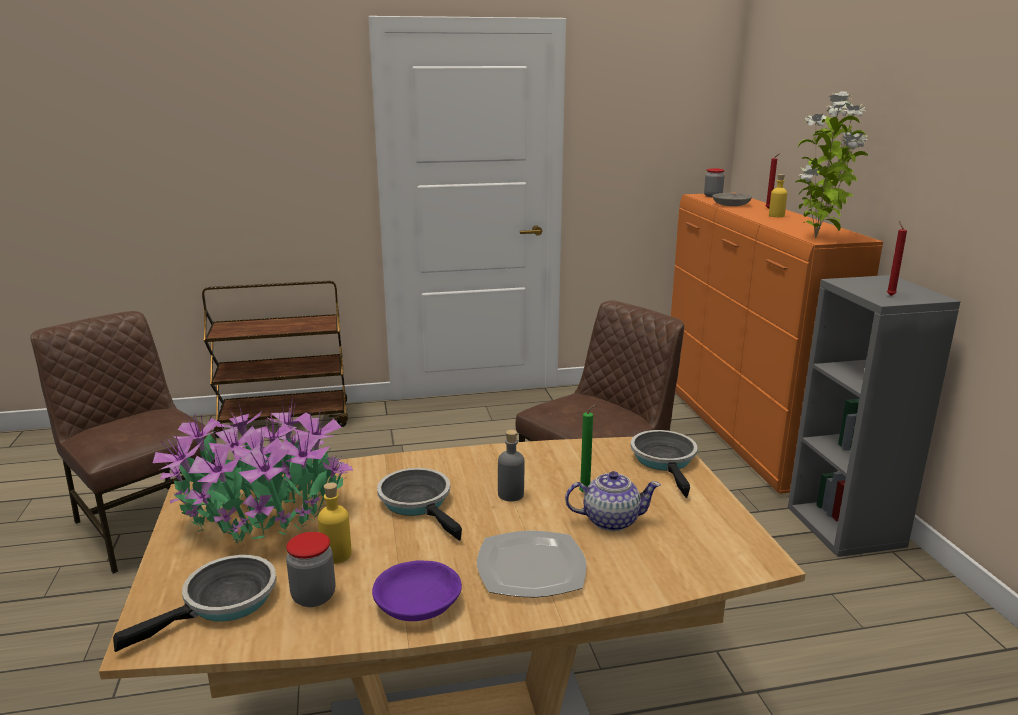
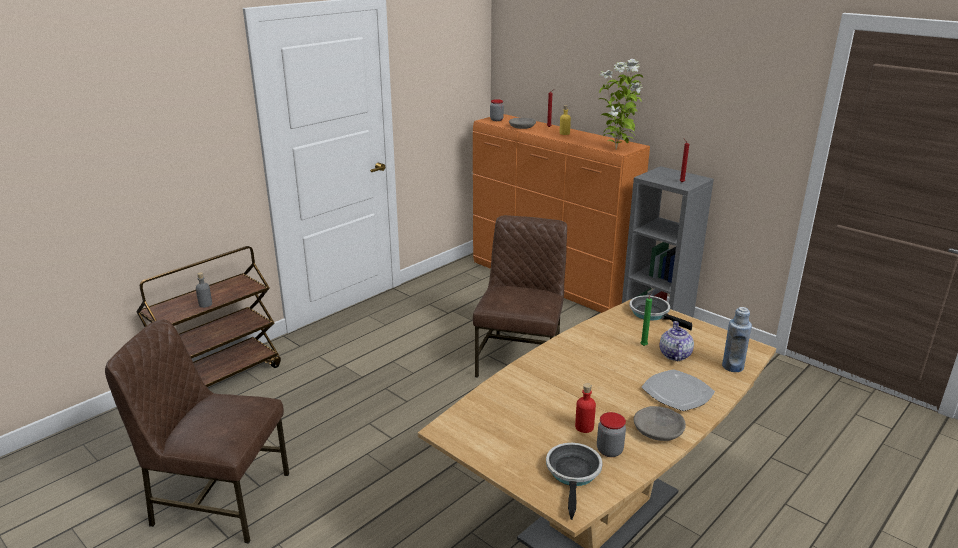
camera: 35 degrees left, 5 degrees up
(265, 516) = (511, 425): potted plant -> none
(336, 555) = (584, 427): yellow bottle -> red bottle
(418, 503) = (576, 383): frying pan -> none
(419, 603) = (659, 430): purple bowl -> grey bowl
(511, 494) = (612, 360): grey bottle -> grey bottle (205, 304)
(610, 520) = (674, 355): teapot -> teapot turned 45 degrees counterclockwise
(678, 569) = (732, 366): none -> blue bottle

